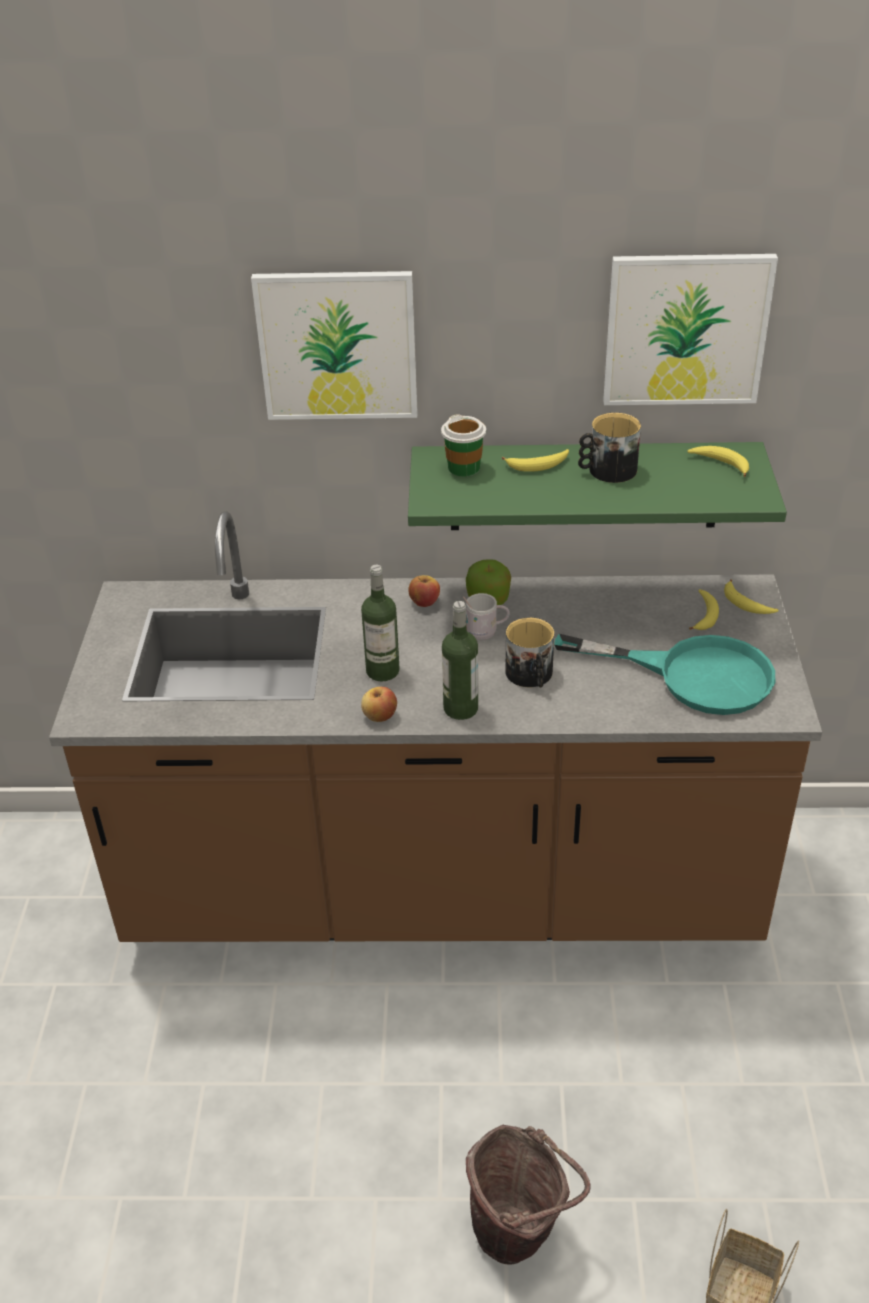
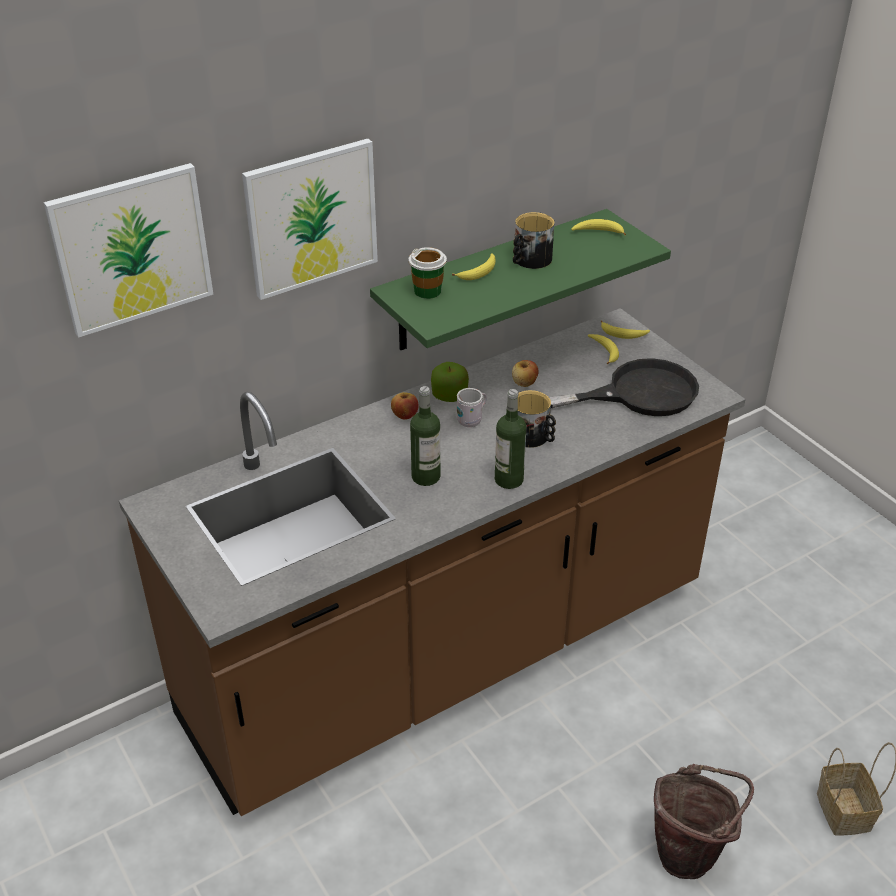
camera: 35 degrees left, 0 degrees up
(380, 716) = (457, 509): apple -> apple (524, 383)
(686, 330) = (557, 135): picture -> picture (132, 249)
(693, 675) = (636, 394): turquoise frying pan -> black frying pan

